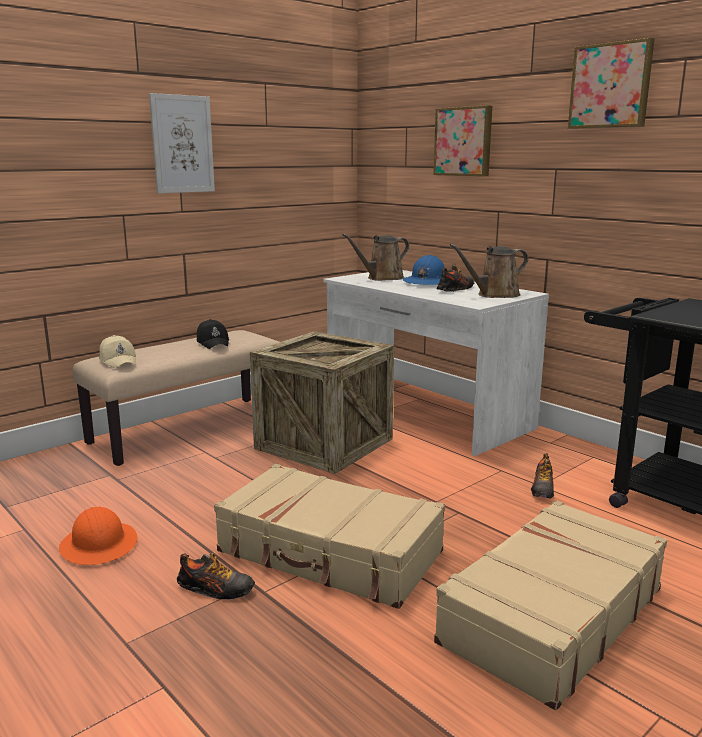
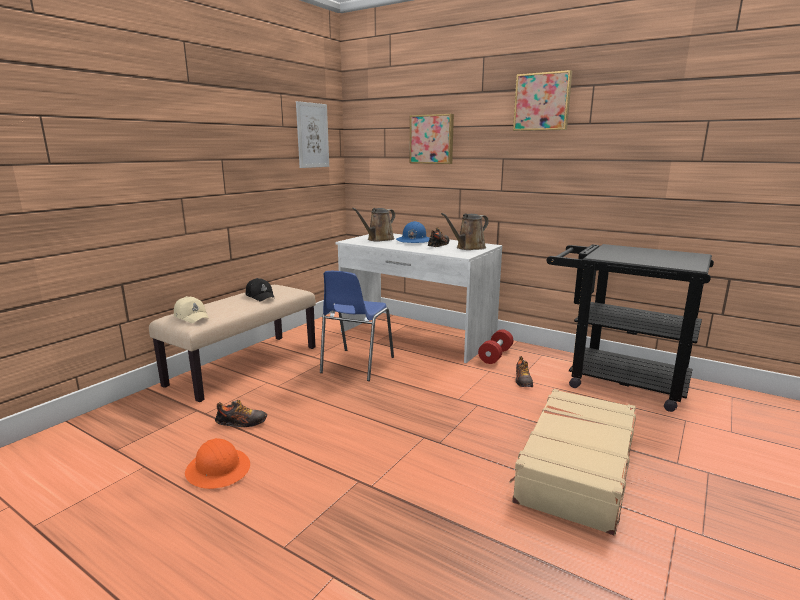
camera: 15 degrees left, 0 degrees up
(182, 144) = (224, 140): picture -> picture (312, 135)
(216, 590) = (334, 491): shoe -> shoe (242, 423)
(324, 443) = (356, 365): crate -> blue chair
(329, 553) = (404, 448): beige suitcase -> none
(522, 451) = (495, 356): none -> red dumbbell

